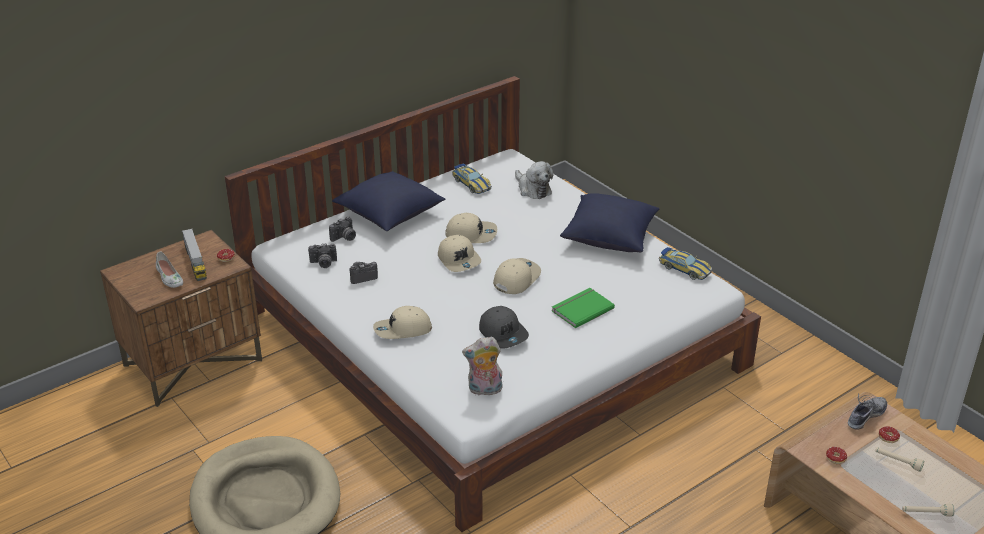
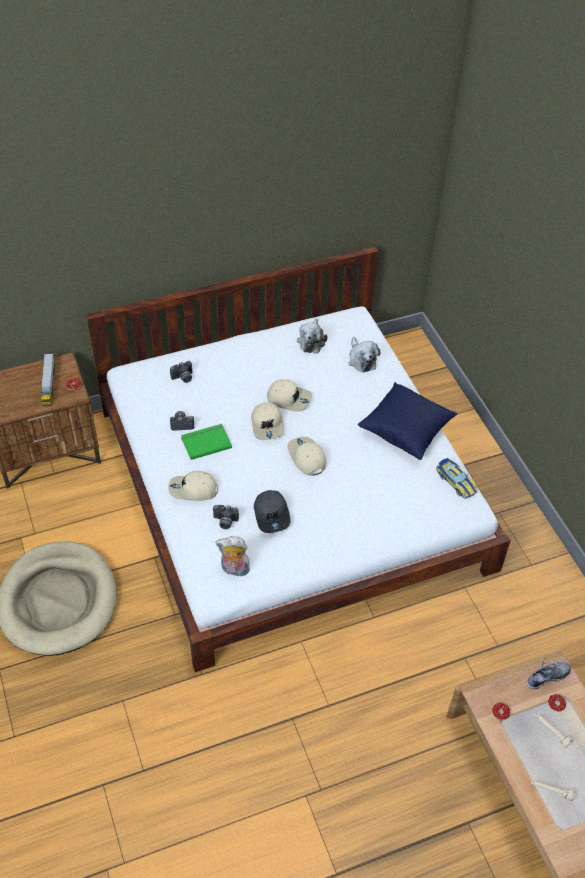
camera: 15 degrees right, 15 degrees up
(169, 277) = (23, 396): white shoe -> none
(323, 264) = (156, 402): camera -> camera (225, 522)
(390, 215) = (229, 361): blue pillow -> none
(471, 183) = (311, 341): toy car -> plush toy
(516, 278) = (306, 458): beige cap -> beige cap turned 75 degrees counterclockwise
(581, 309) = (348, 504): green book -> green book (205, 442)

